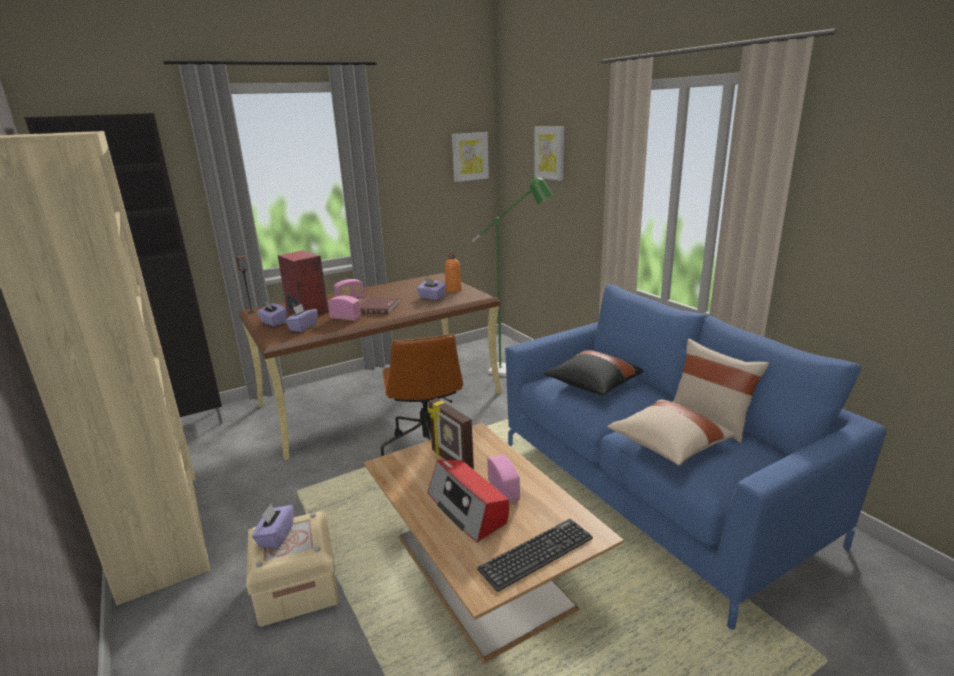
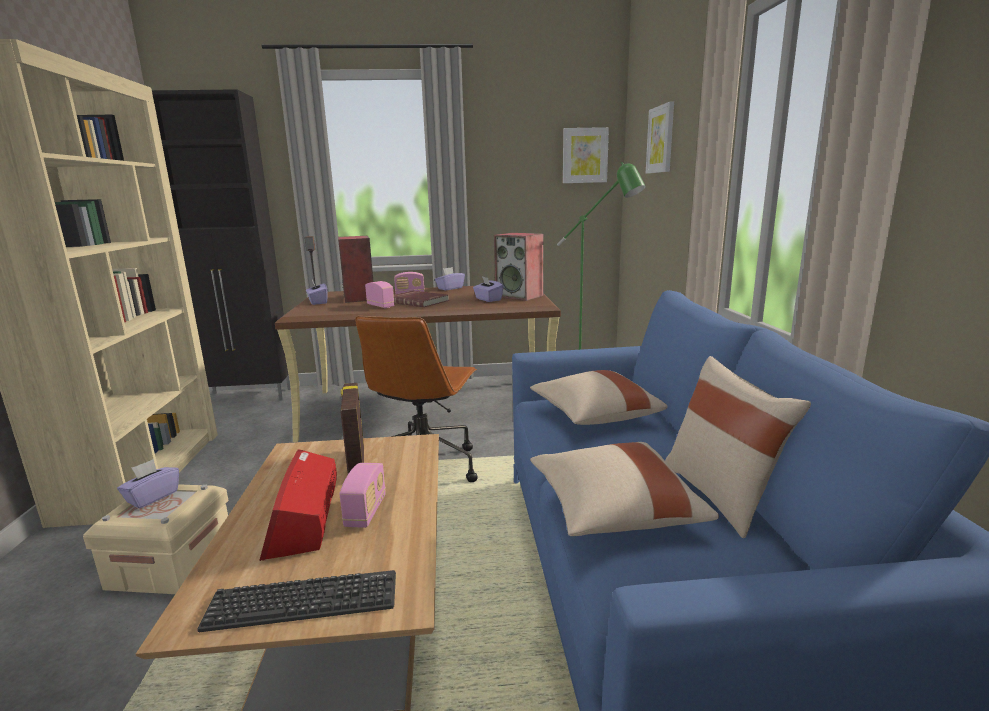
camera: 25 degrees right, 5 degrees down
(303, 327) = (333, 308): purple tissue box -> purple tissue box (450, 288)
(453, 290) = (520, 296): orange bottle -> speaker
(592, 385) = (594, 416): black pillow -> beige pillow

